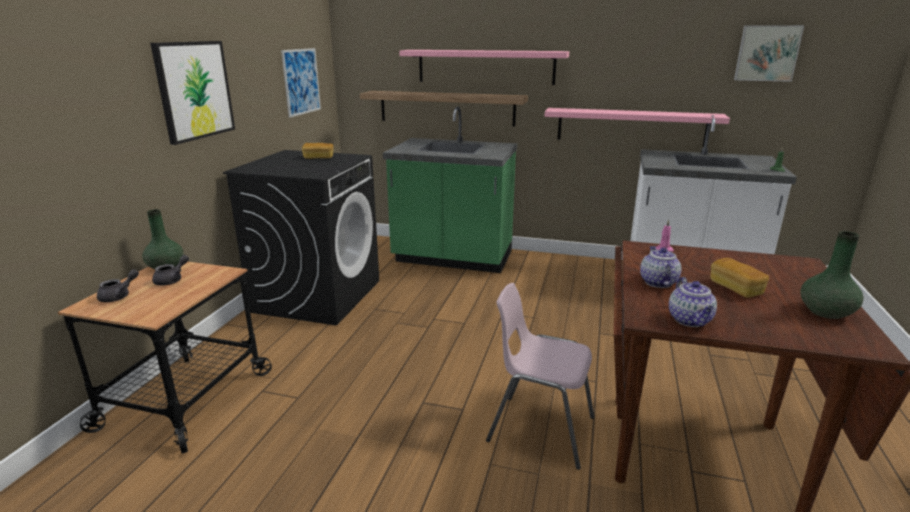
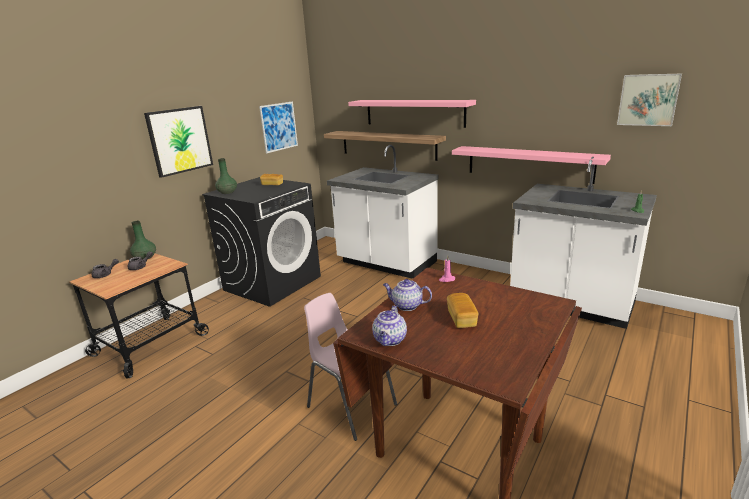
camera: 20 degrees right, 0 degrees up
(452, 258) = (386, 263): green counter -> white counter
(657, 282) = (406, 306): teapot -> teapot turned 90 degrees counterclockwise
(826, 312) = (509, 349): green vase -> green vase (227, 192)

